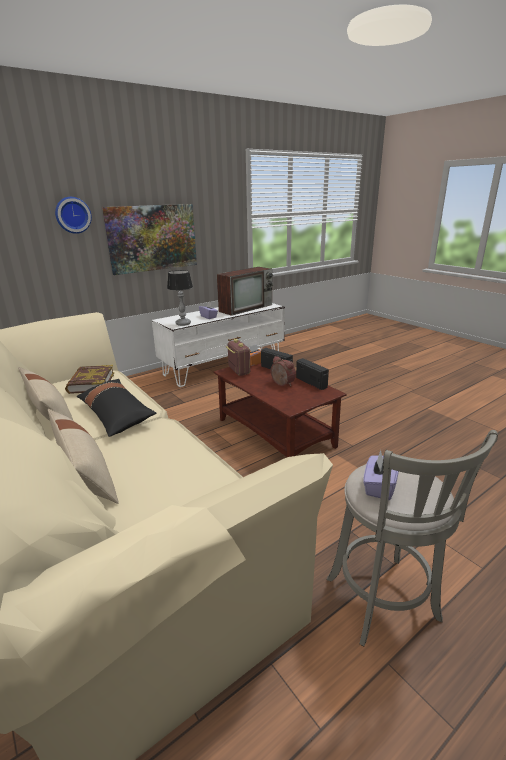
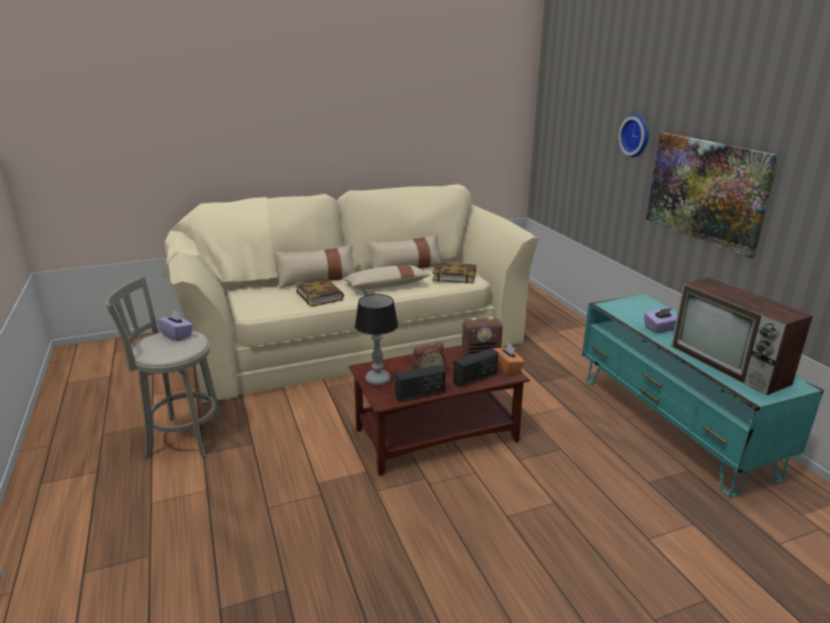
camera: 105 degrees right, 0 degrees up
(116, 415) = (386, 286): black pillow -> beige pillow
(154, 451) = (320, 295): none -> book
(183, 324) = (620, 310): table lamp -> table lamp (377, 380)
(224, 366) = (672, 425): white tv stand -> turquoise tv stand

